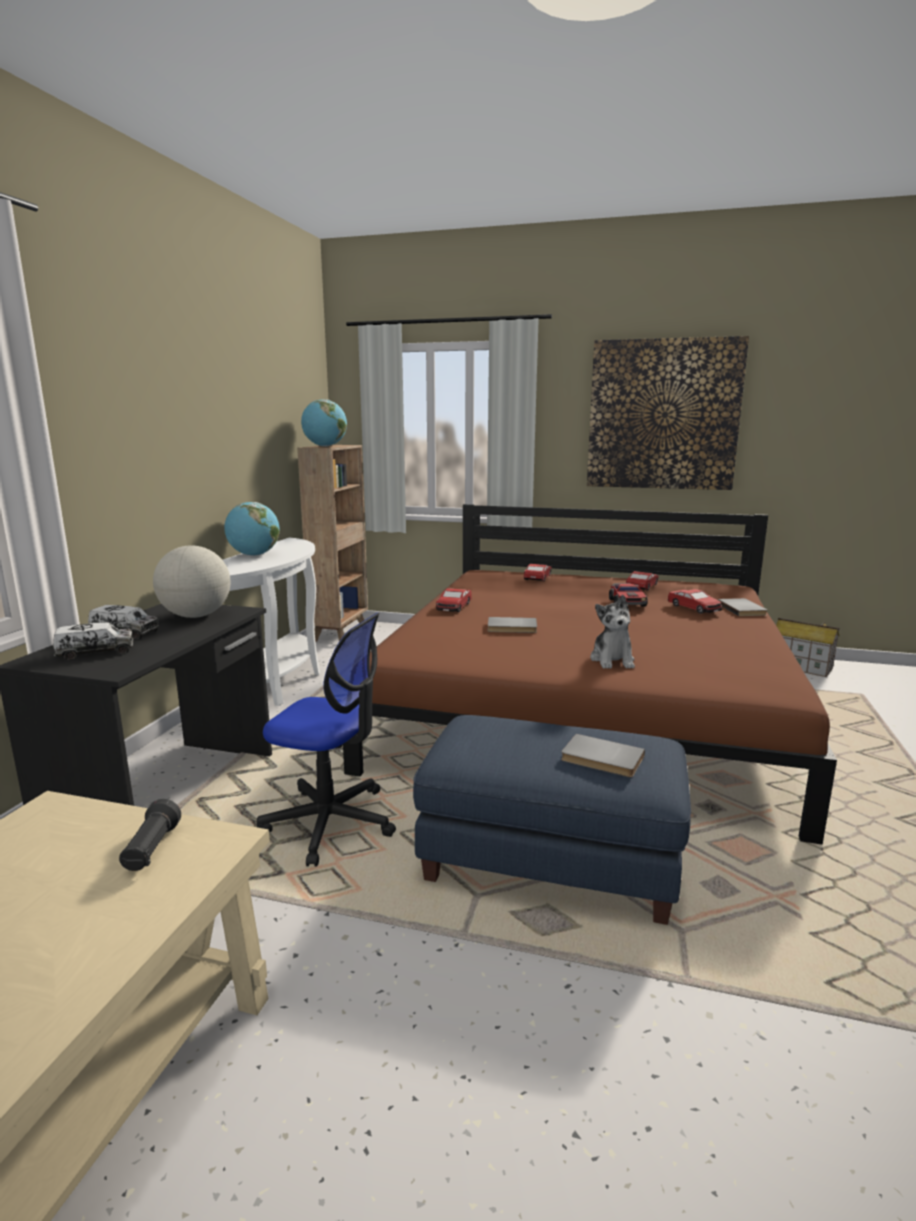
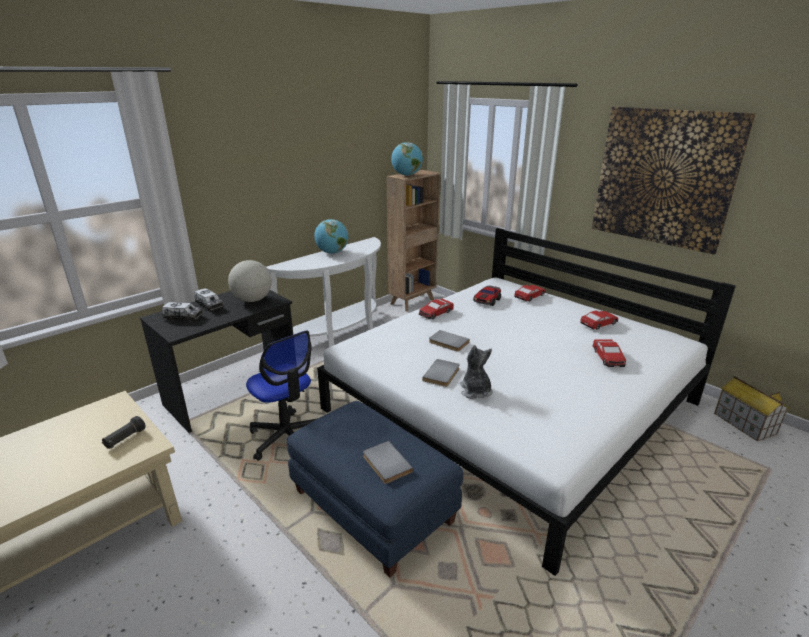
camera: 30 degrees right, 10 degrees up
(586, 707) = (512, 406): brown bed -> white bed
(612, 660) = (475, 391): plush toy -> plush toy turned 135 degrees clockwise
(627, 602) = (560, 339): toy car -> toy car (487, 300)
(743, 609) = (651, 369): grey book -> grey book (442, 374)

